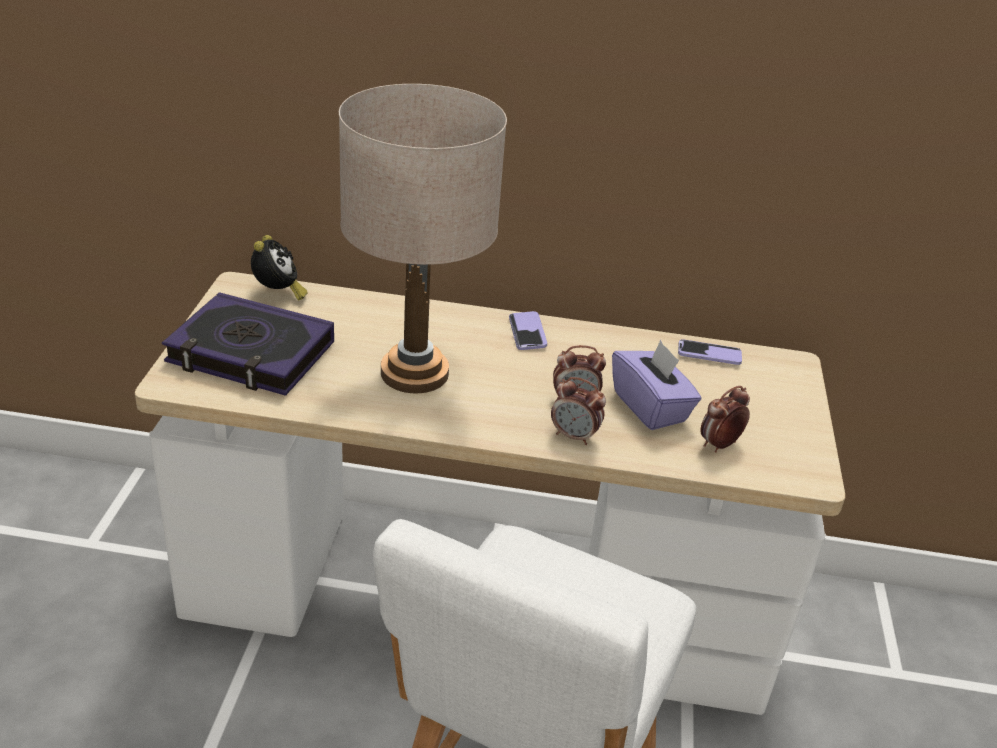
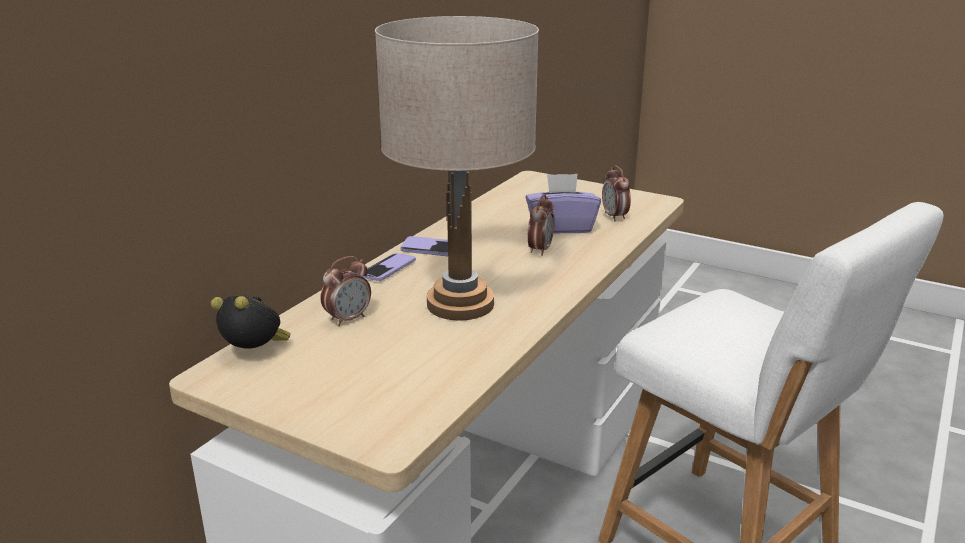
camera: 65 degrees left, 10 degrees down
(251, 353) = (365, 384): book -> none
(574, 436) = (585, 258): alarm clock -> alarm clock (348, 319)
(709, 354) = (506, 197): phone -> phone (387, 269)

